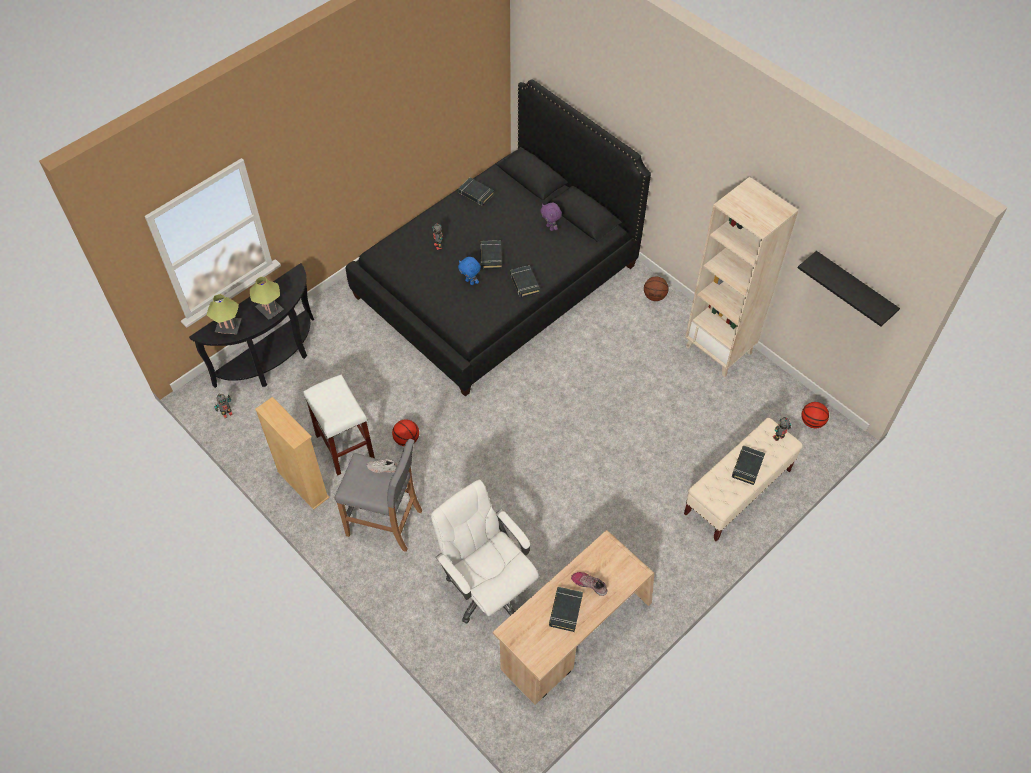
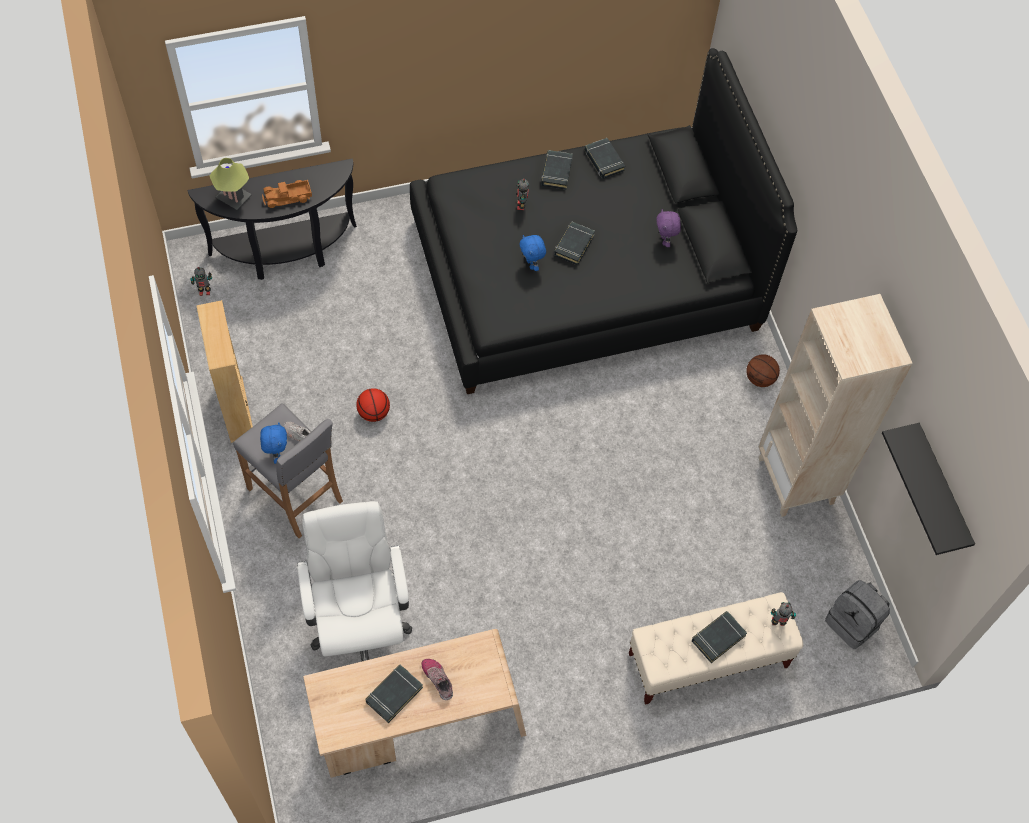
camera: 25 degrees right, 5 degrees up
(270, 309) = (288, 198): table lamp -> toy truck
(344, 446) = (303, 387): white stool -> none
(373, 489) = (276, 453): none -> blue plush toy
(524, 283) = (592, 295): black book -> black book (556, 172)
(812, 422) = (853, 623): basketball -> grey backpack

